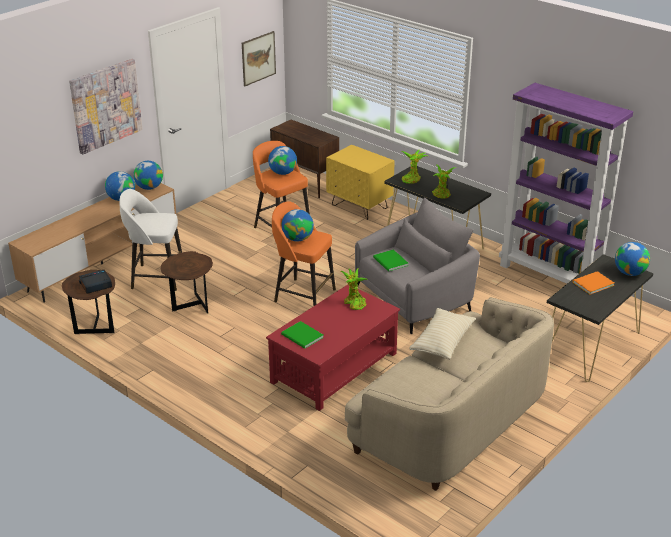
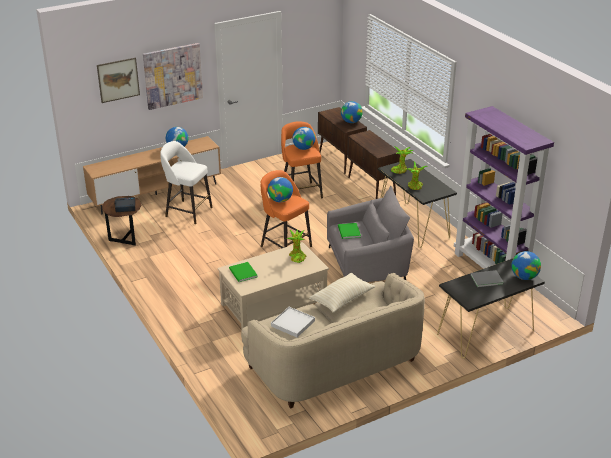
camera: 20 degrees right, 0 degrees up
(149, 187) = (202, 143): globe -> globe (351, 122)
(190, 307) = (198, 238): brown side table -> none
(258, 58) = (316, 54): picture -> picture (118, 80)
(333, 368) = (273, 304): red coffee table -> beige coffee table
(359, 207) = (372, 186): yellow nightstand -> brown cabinet
(406, 384) = (293, 323): none -> white tray
(591, 283) = (485, 279): orange book -> grey book

